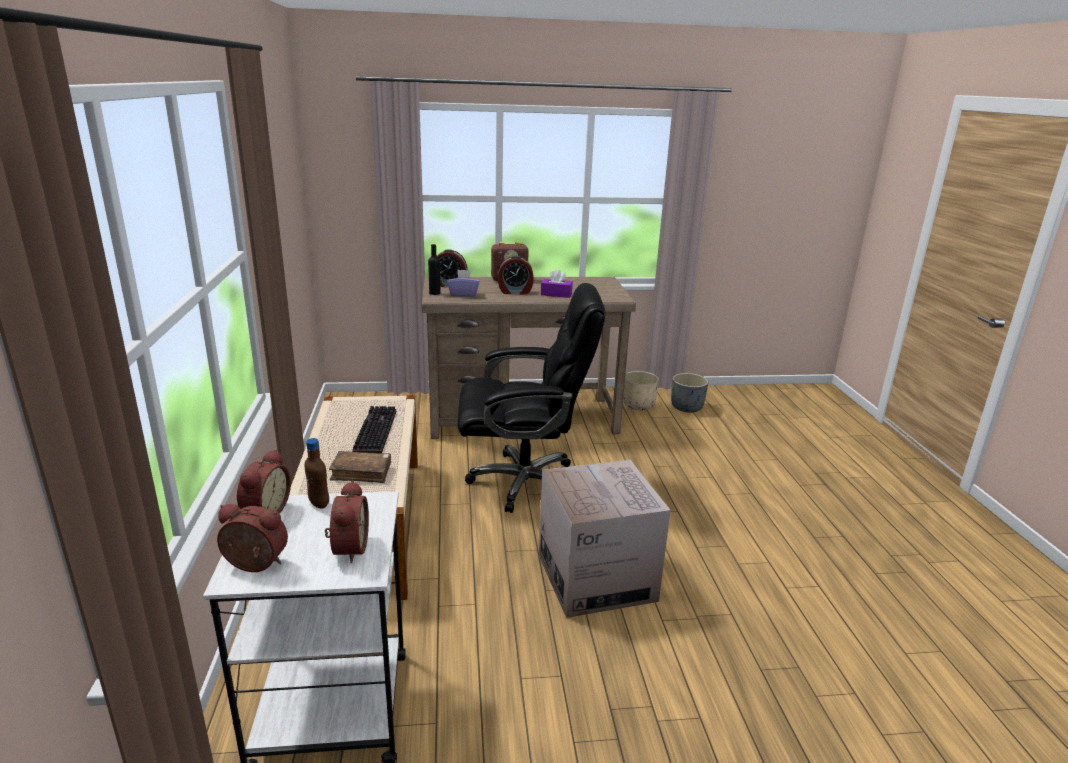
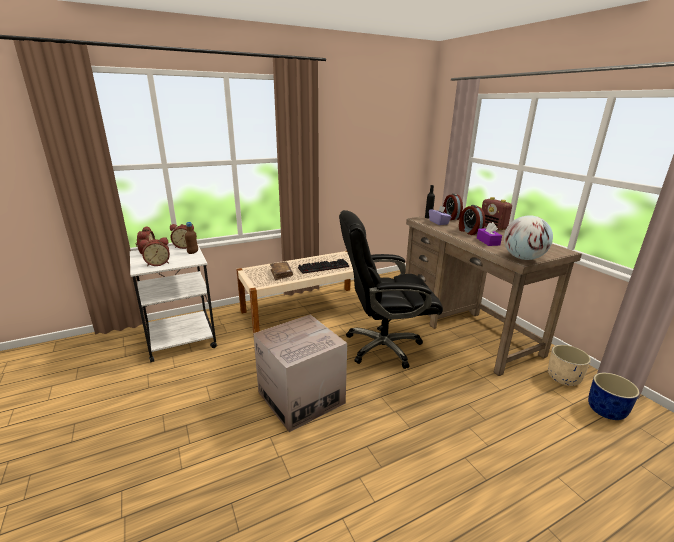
camera: 70 degrees right, 0 degrees up
(521, 482) = (385, 346): black office chair -> black office chair turned 105 degrees clockwise
(614, 296) = (523, 258): none -> globe
(686, 407) = (606, 410): grey planter -> blue planter

